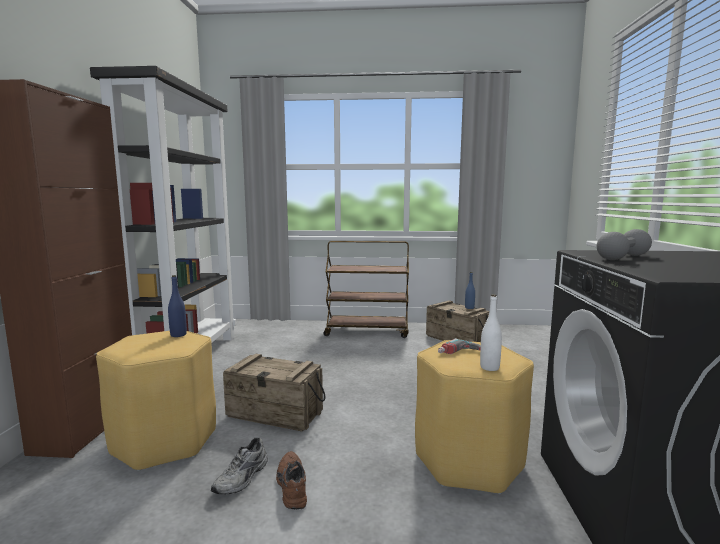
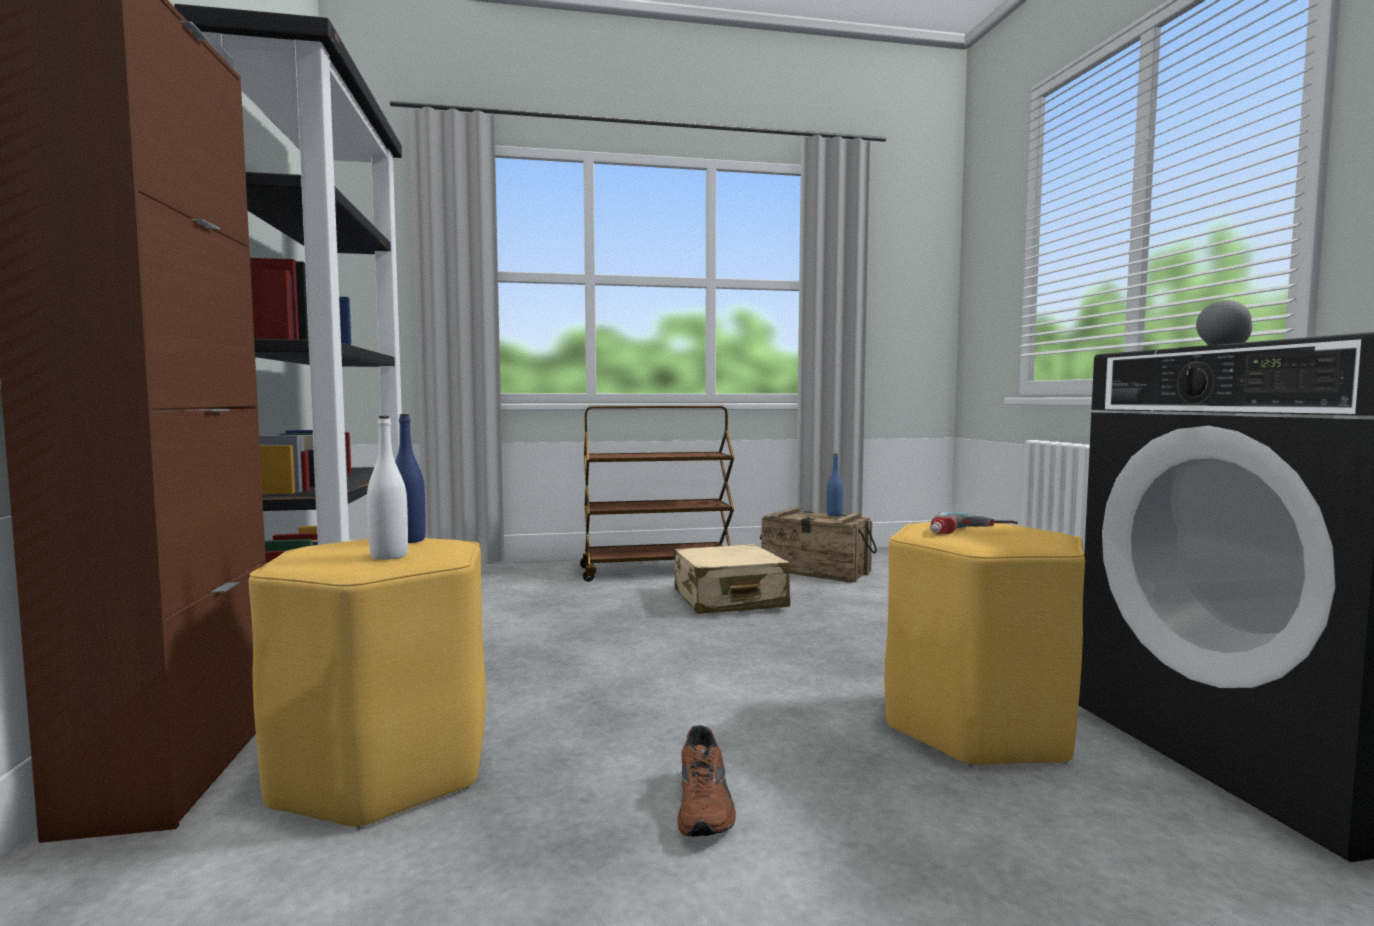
camera: 15 degrees left, 5 degrees down
(243, 478) = (602, 808): grey shoe -> none
(275, 413) = (584, 700): crate -> none
(290, 485) = (707, 805): brown shoe -> brown shoe turned 150 degrees counterclockwise
(392, 355) = (728, 599): none -> beige suitcase
(489, 367) = (1034, 543): white bottle -> white bottle (389, 556)

